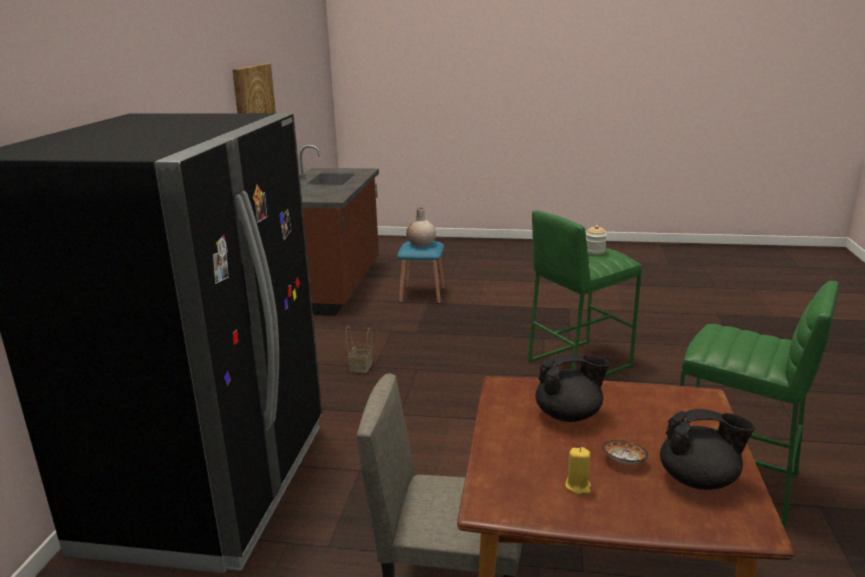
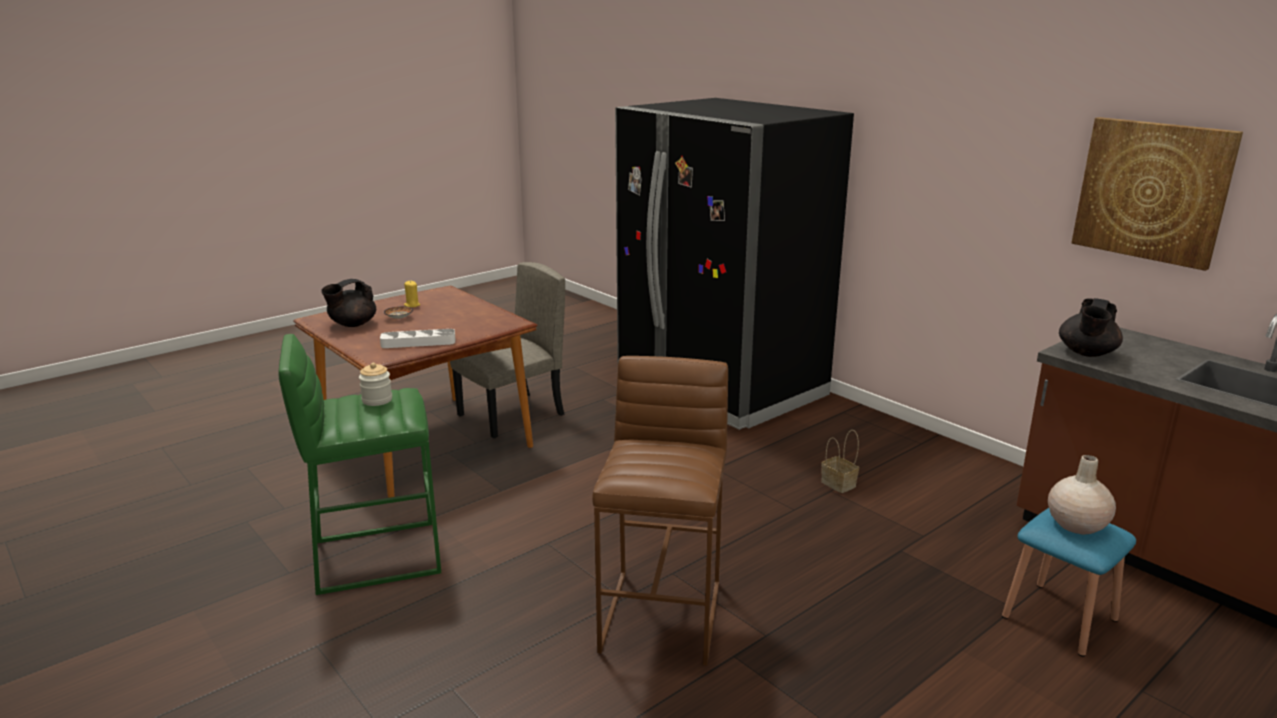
camera: 130 degrees right, 0 degrees up
(569, 415) = (453, 324): black teapot -> black teapot (1086, 353)
(578, 363) = (663, 615): green stool -> brown stool
(595, 251) = (661, 460): jar -> jar (377, 400)
(639, 401) = (418, 342): none -> white tray

